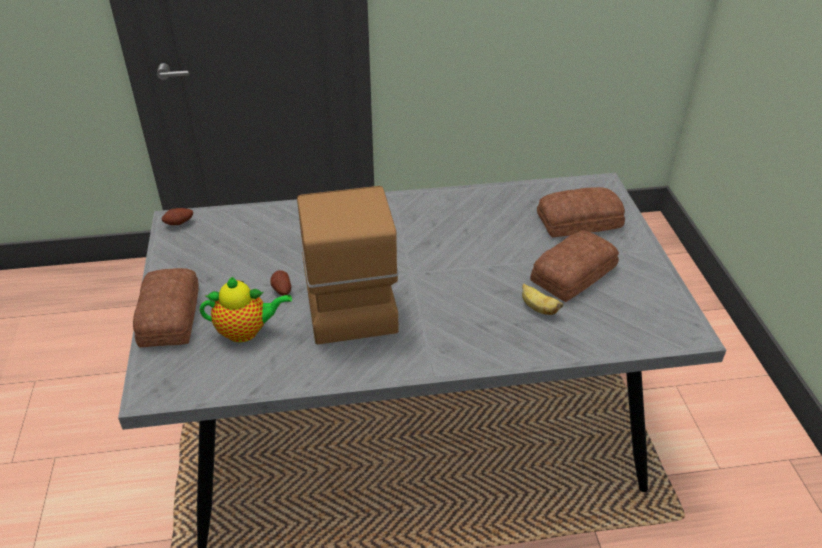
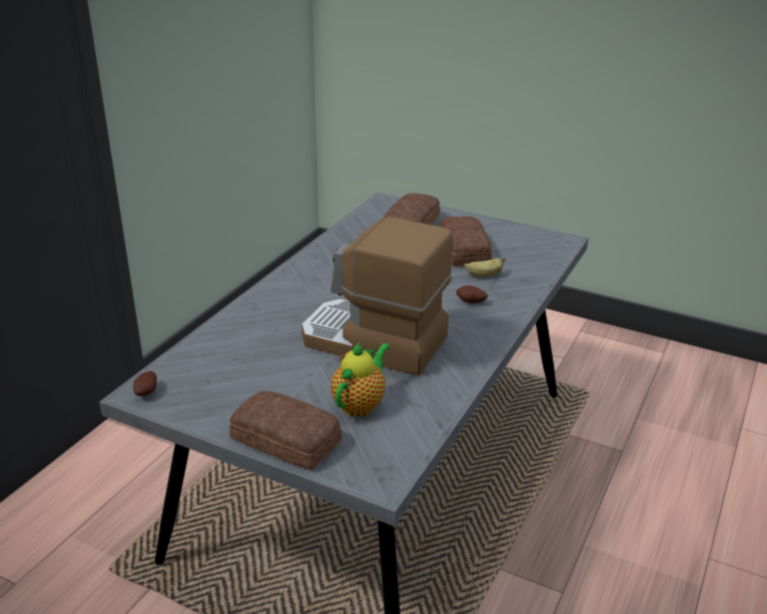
camera: 55 degrees left, 10 degrees down
(281, 290) = (328, 369): potato -> potato (470, 302)

